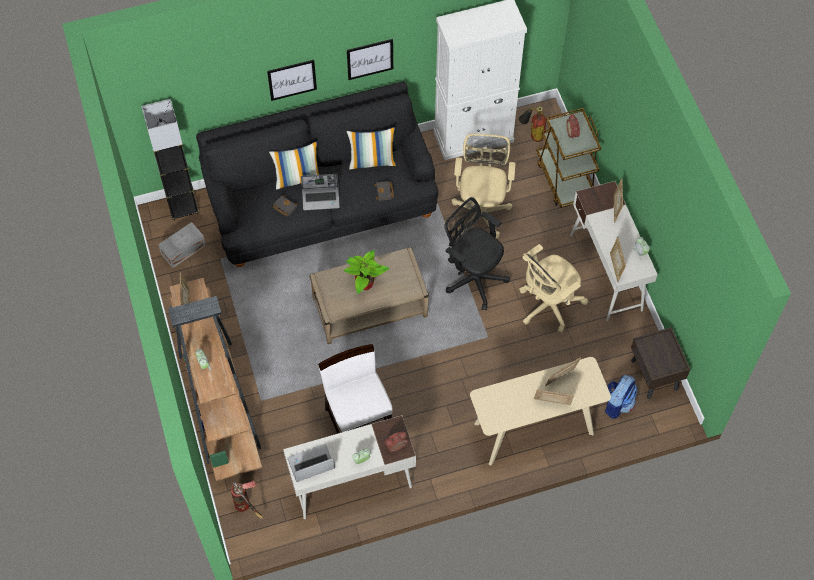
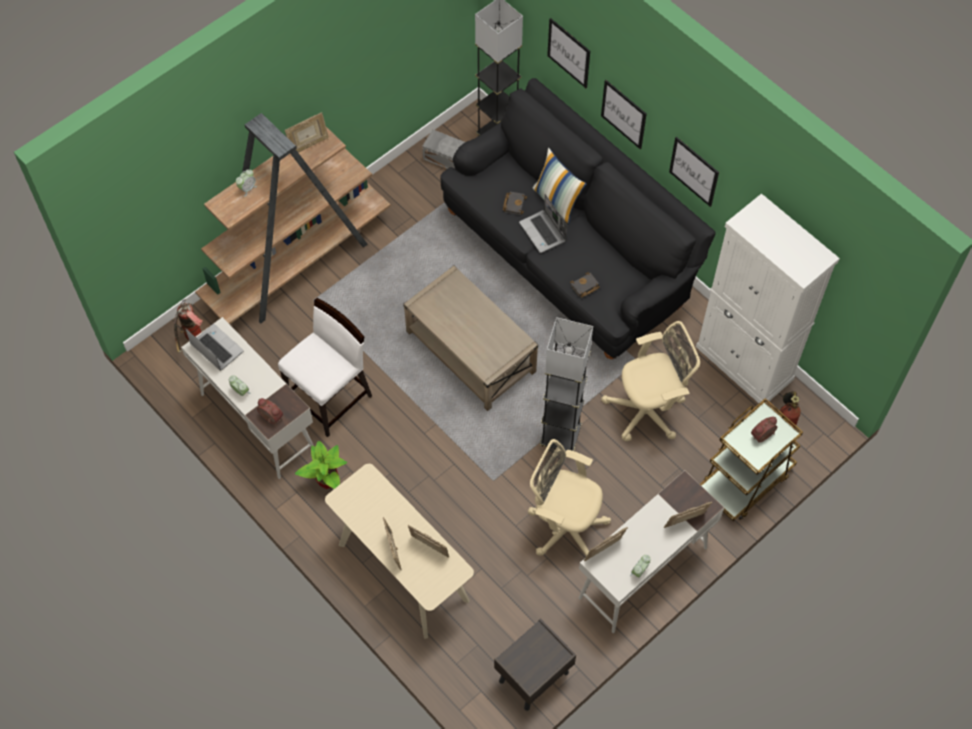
camera: 65 degrees right, 0 degrees up
(224, 84) = (569, 53): none -> picture
(364, 284) = (468, 320): potted plant -> potted plant (327, 480)
(372, 161) = (618, 259): pillow -> none
(473, 277) = (560, 436): black office chair -> grey floor lamp
(617, 403) = (476, 649): backpack -> none

